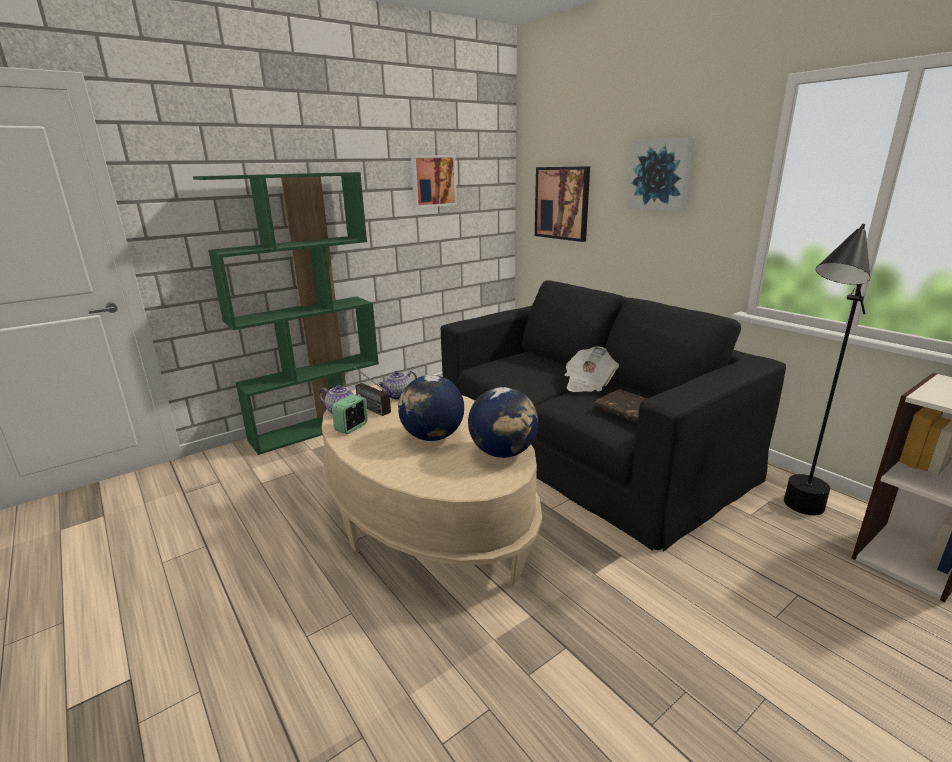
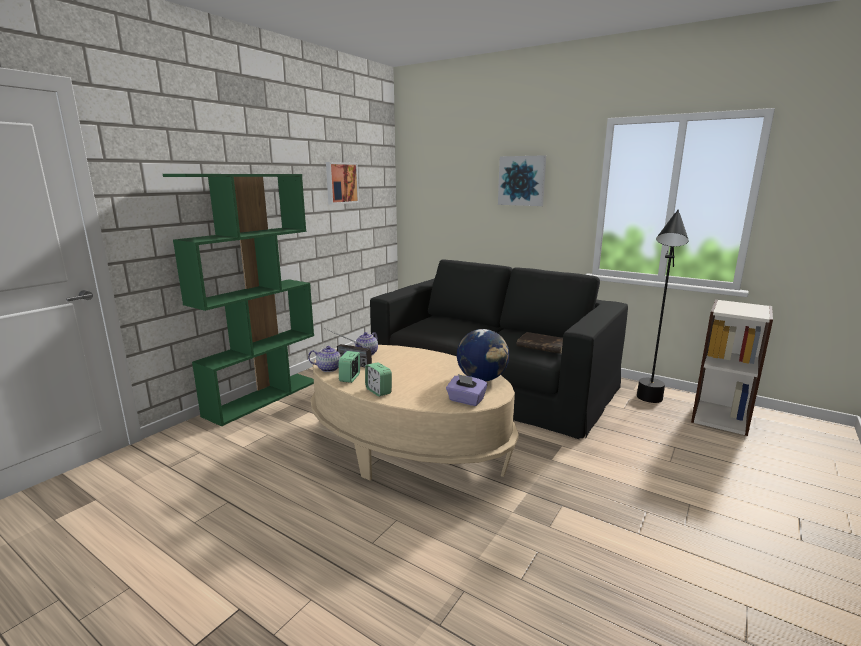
camera: 20 degrees left, 5 degrees down
(366, 451) = (378, 391): none -> alarm clock
(432, 437) = (421, 376): globe -> none
(455, 482) = (466, 400): none -> purple tissue box
(562, 203) = (440, 201): picture -> none
(588, 384) = (498, 332): newspaper -> none

